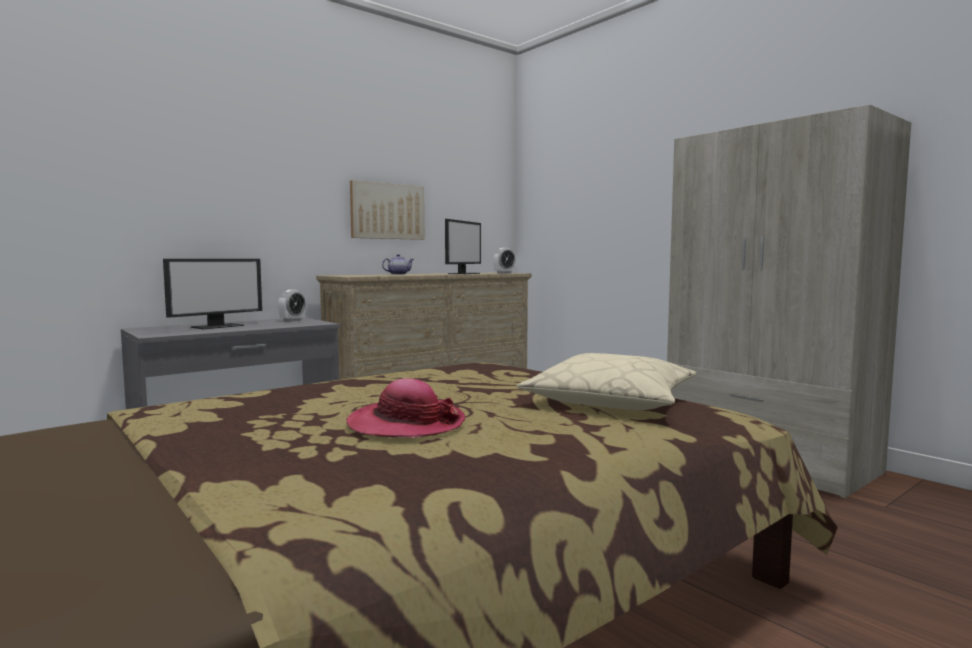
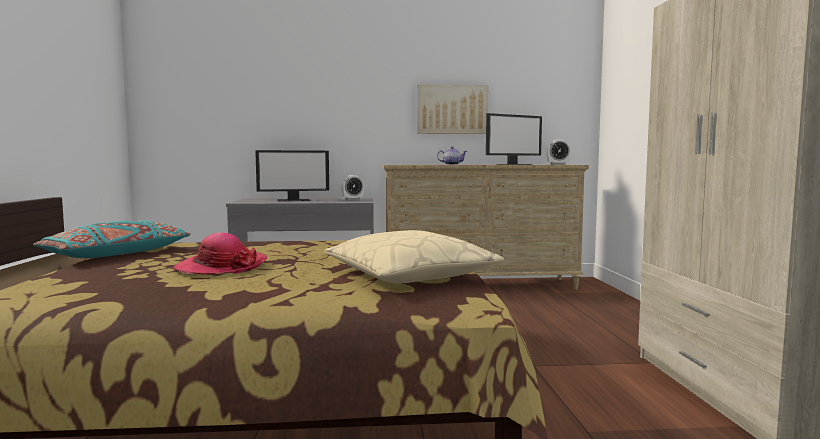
camera: 35 degrees right, 0 degrees up
(174, 431) = (117, 254): none -> turquoise pillow

